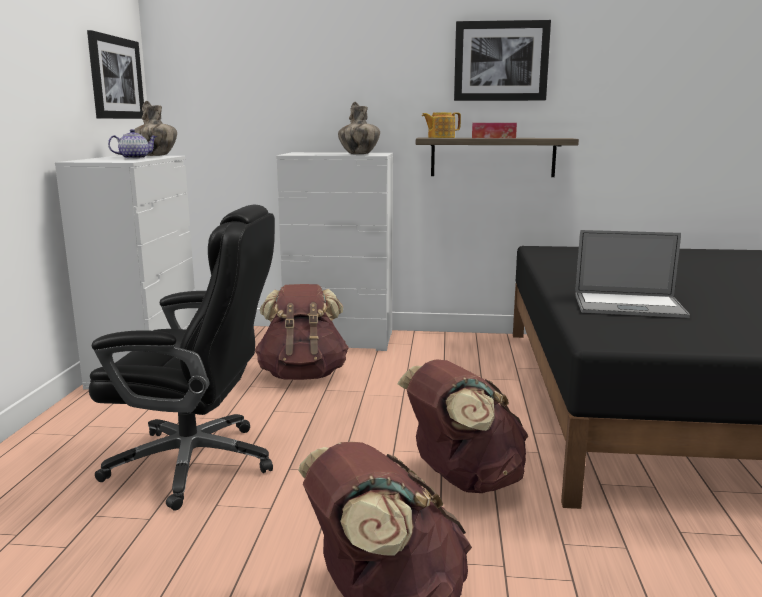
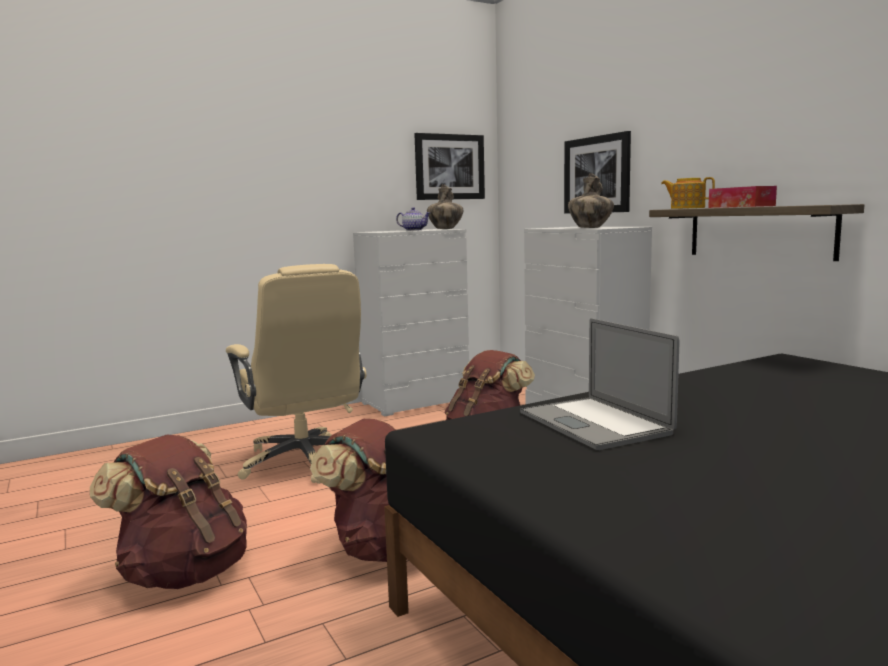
camera: 55 degrees right, 5 degrees down
(196, 463) = (304, 462): black office chair -> beige office chair
(501, 61) = (771, 107): picture -> picture (597, 175)

